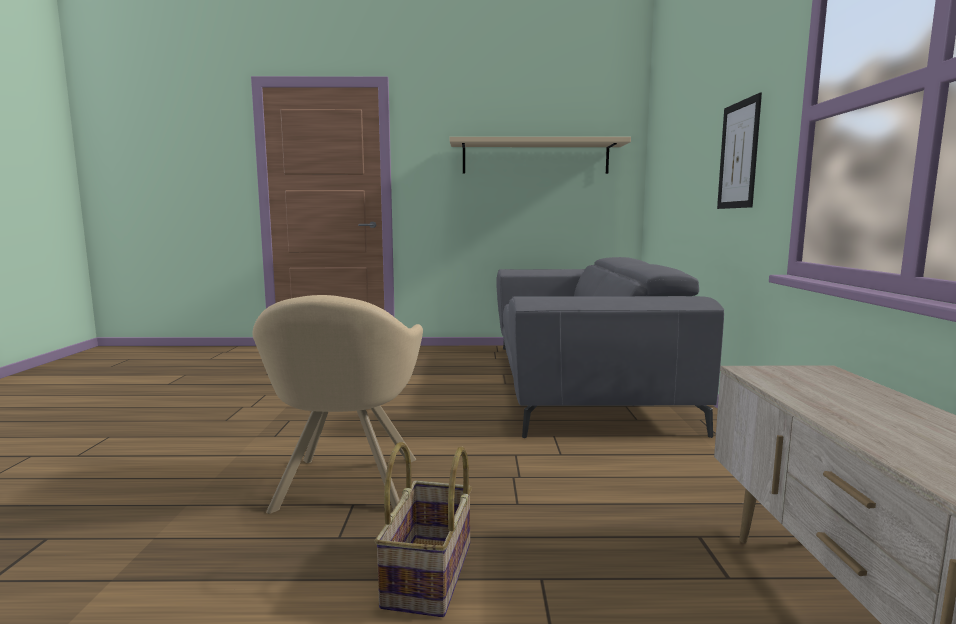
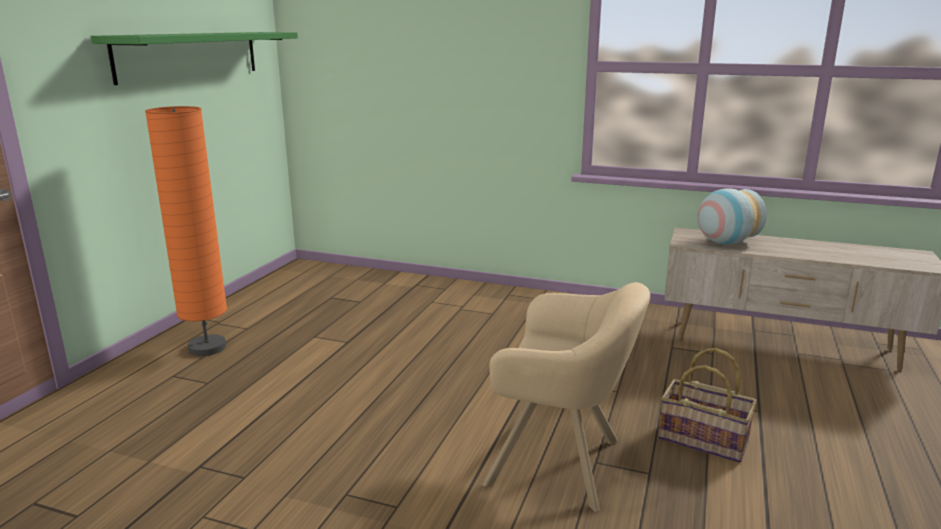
camera: 70 degrees left, 10 degrees up
(457, 357) = (207, 348): none -> orange floor lamp
(535, 158) = (190, 55): beige shelf -> green shelf
(579, 382) = (381, 309): grey sofa -> none
(738, 155) = (498, 80): picture -> none
(818, 390) = (724, 242): none -> vase

